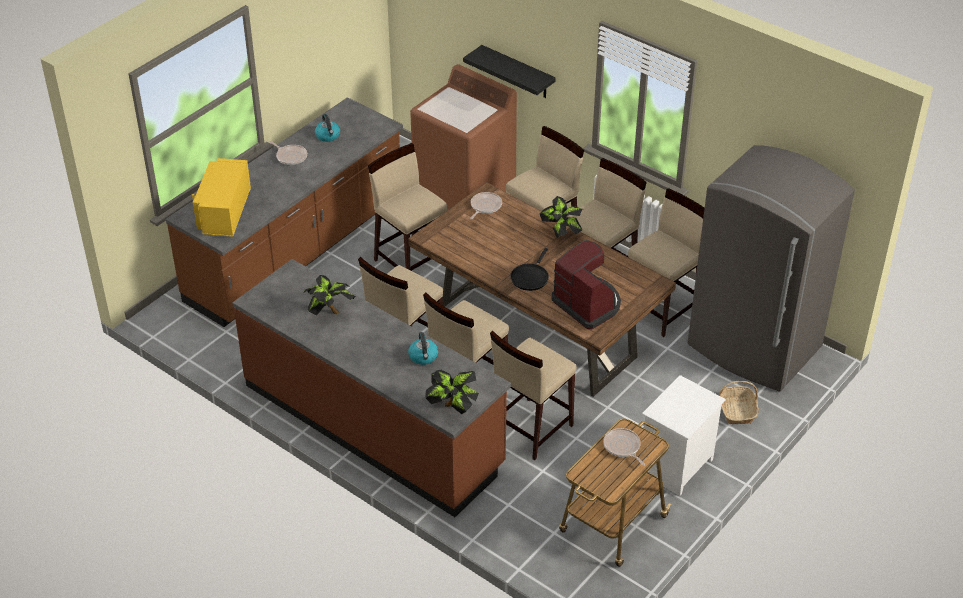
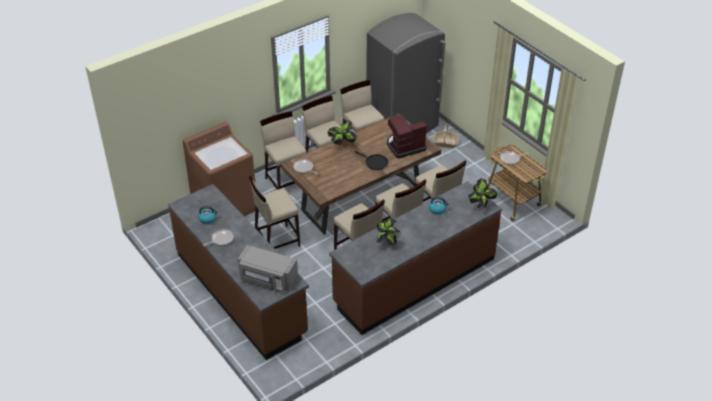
camera: 75 degrees left, 0 degrees up
(224, 213) = (268, 279): yellow microwave -> grey microwave
(518, 72) = (223, 110): black shelf -> none
(676, 467) = (478, 172): white nightstand -> none

